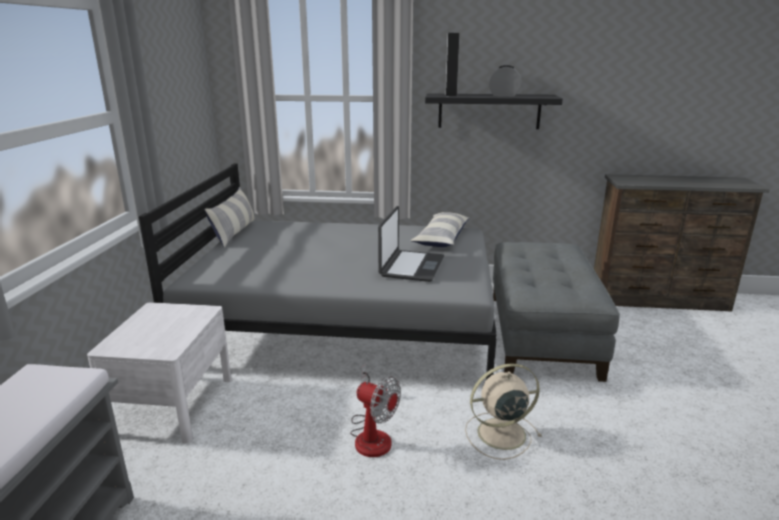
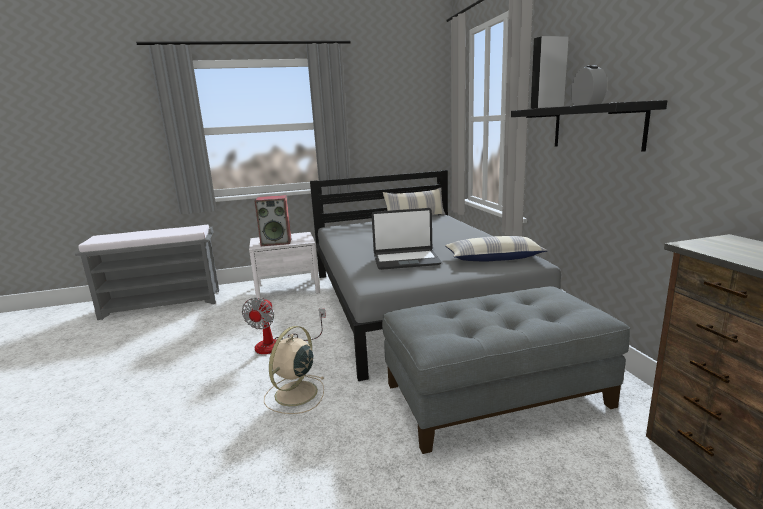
camera: 70 degrees right, 5 degrees down
(167, 333) = (277, 242): none -> speaker
(499, 434) = (295, 394): beige fan -> beige fan turned 120 degrees counterclockwise

